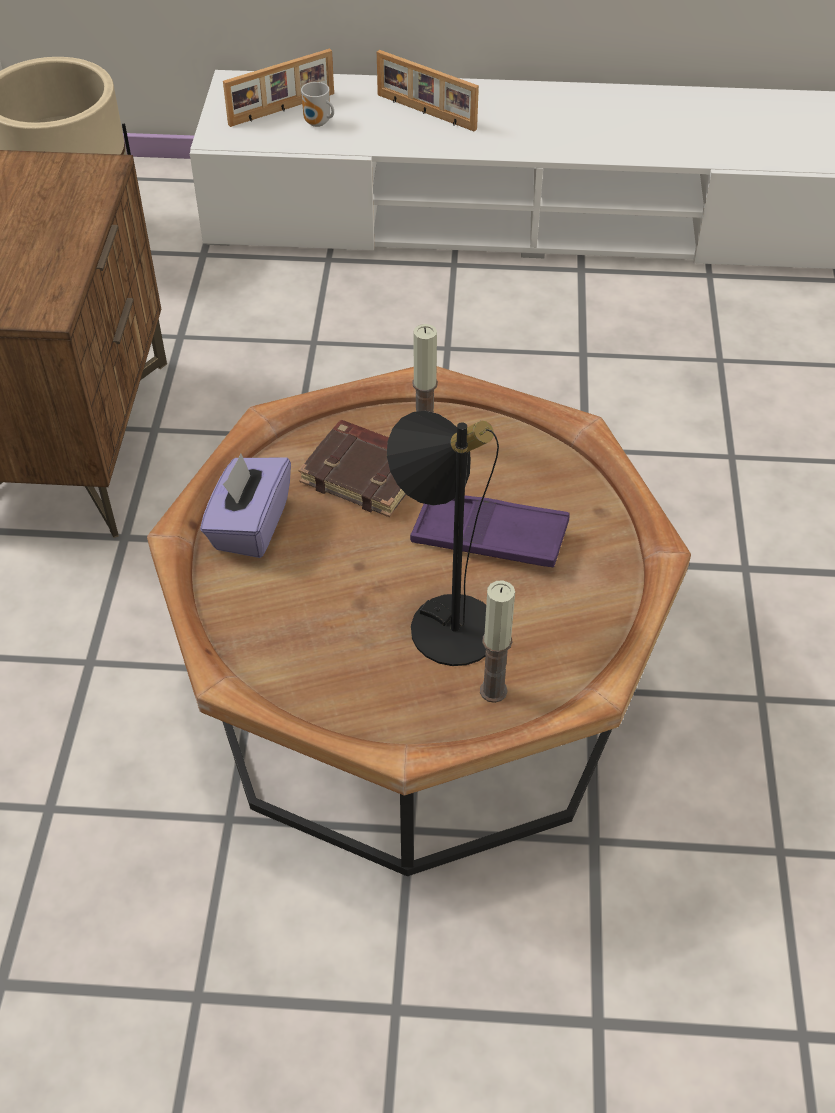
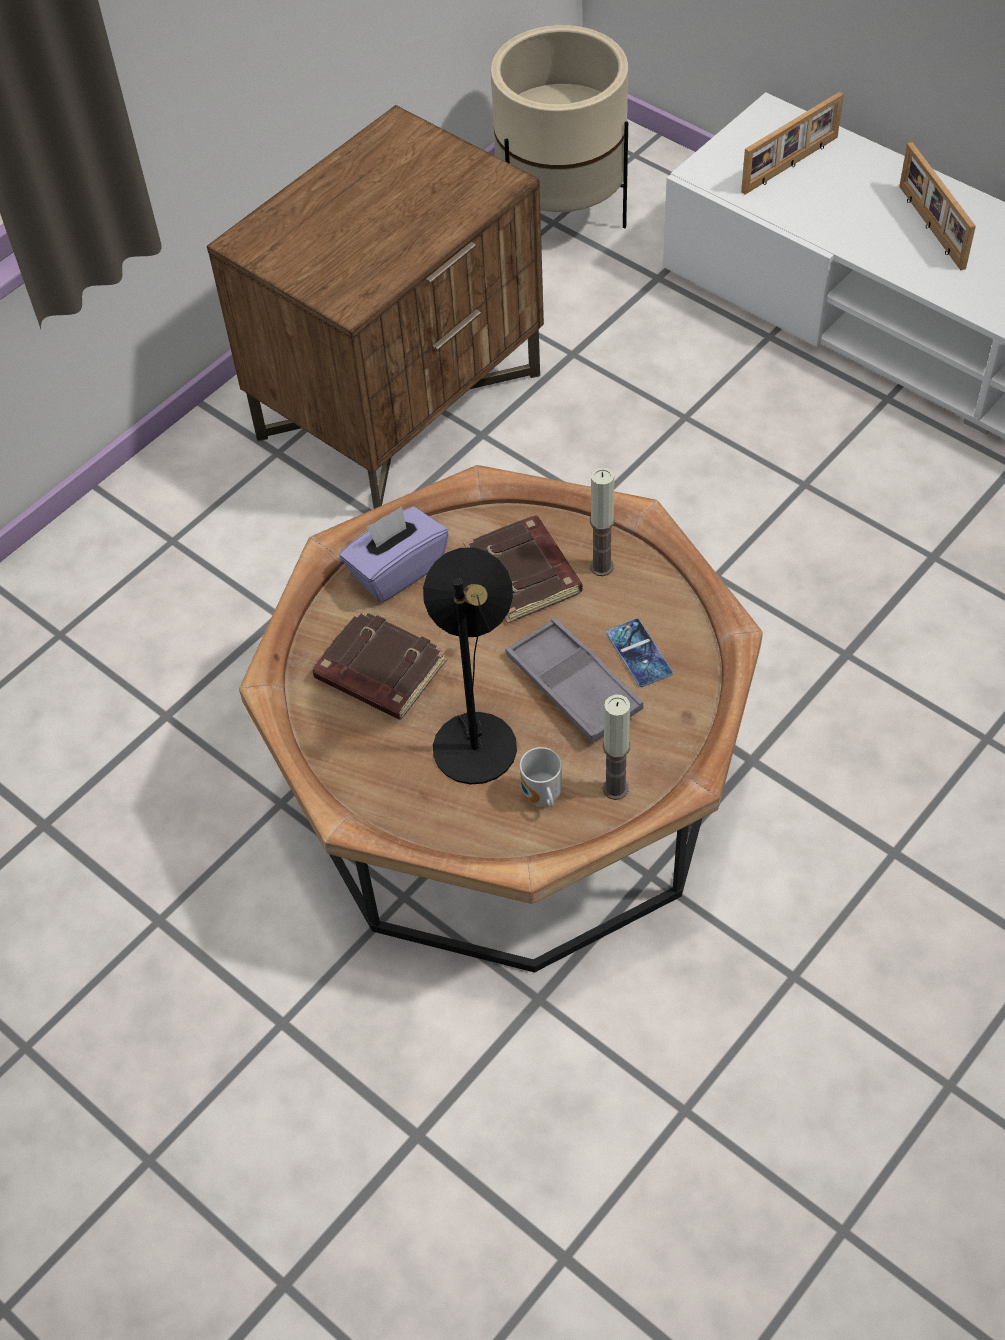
camera: 40 degrees right, 5 degrees up
(282, 110) = (791, 165): picture frame -> picture frame turned 45 degrees counterclockwise
(311, 615) = (378, 672): none -> brown book
(318, 124) = (812, 196): mug -> mug (541, 797)
(489, 537) = (573, 686): purple tray -> grey tray
(493, 691) = (459, 815): candle -> candle (615, 788)
(517, 485) = (639, 653): none -> phone

